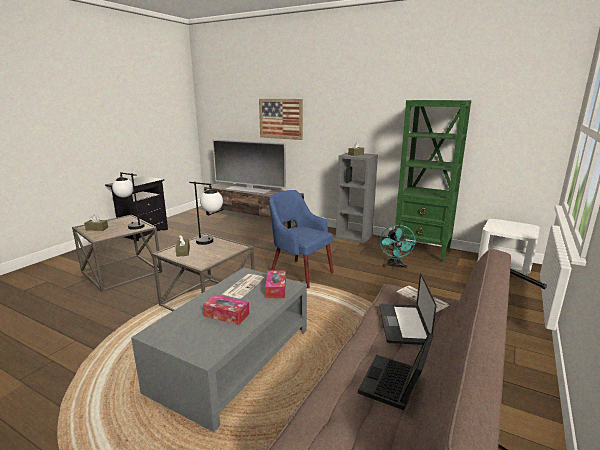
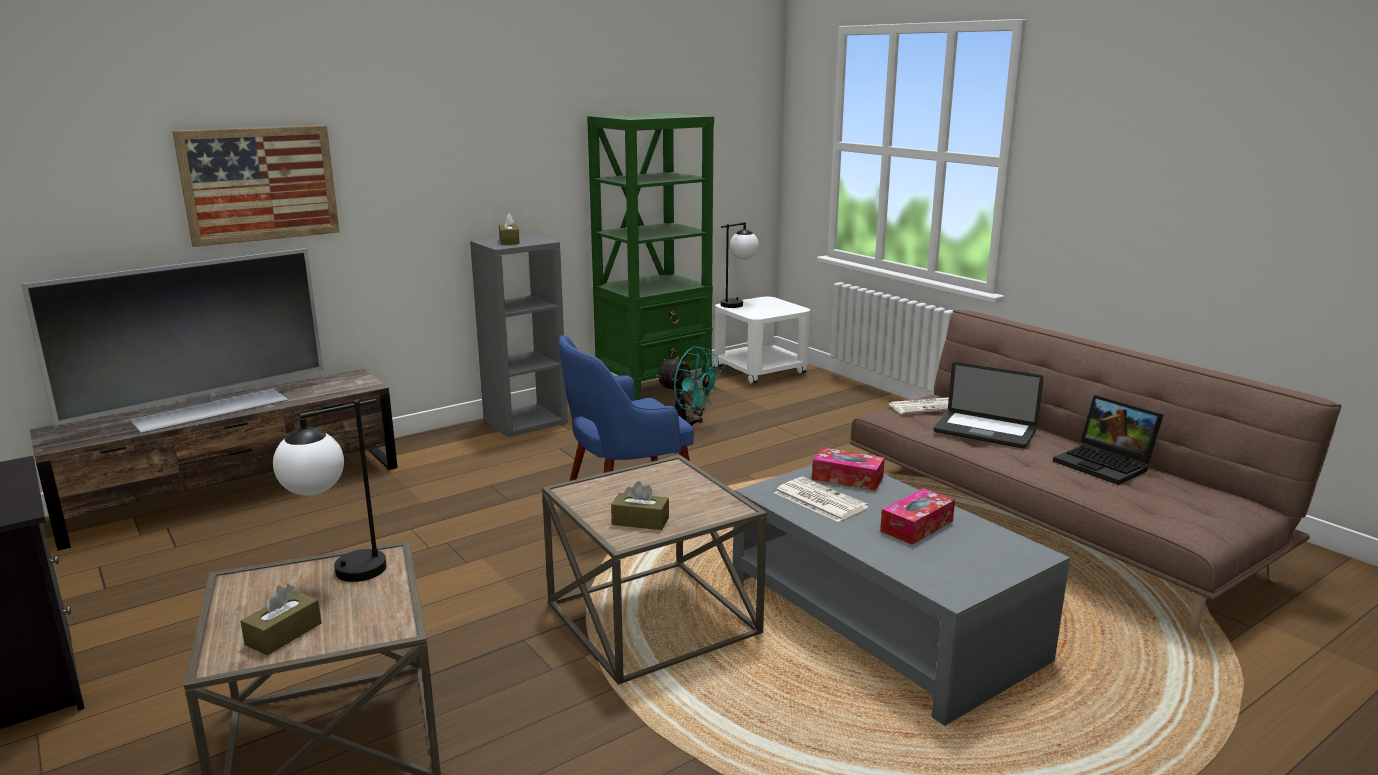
camera: 65 degrees left, 0 degrees up
(210, 242) = (612, 489): table lamp -> table lamp (738, 303)

